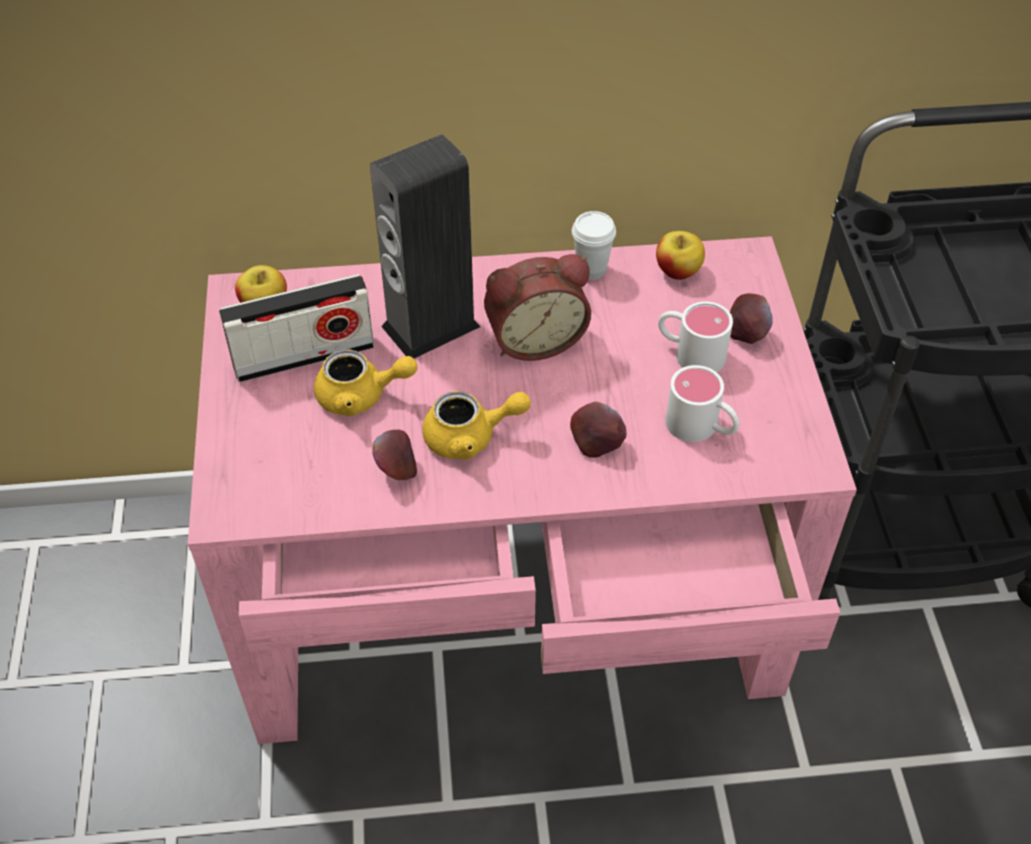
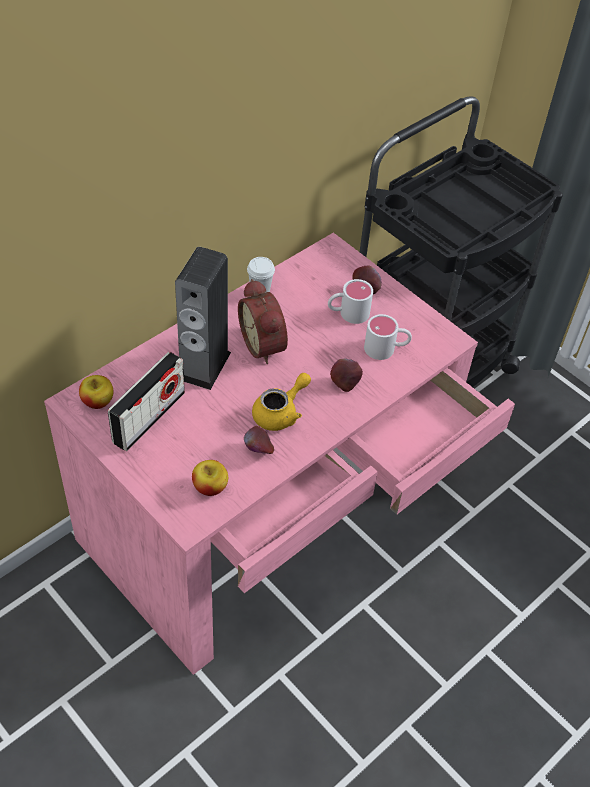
camera: 40 degrees left, 0 degrees up
(361, 396) = (202, 422): yellow teapot -> none
(534, 339) = (265, 344): alarm clock -> alarm clock turned 120 degrees clockwise
(678, 270) = (304, 272): apple -> apple (210, 487)

